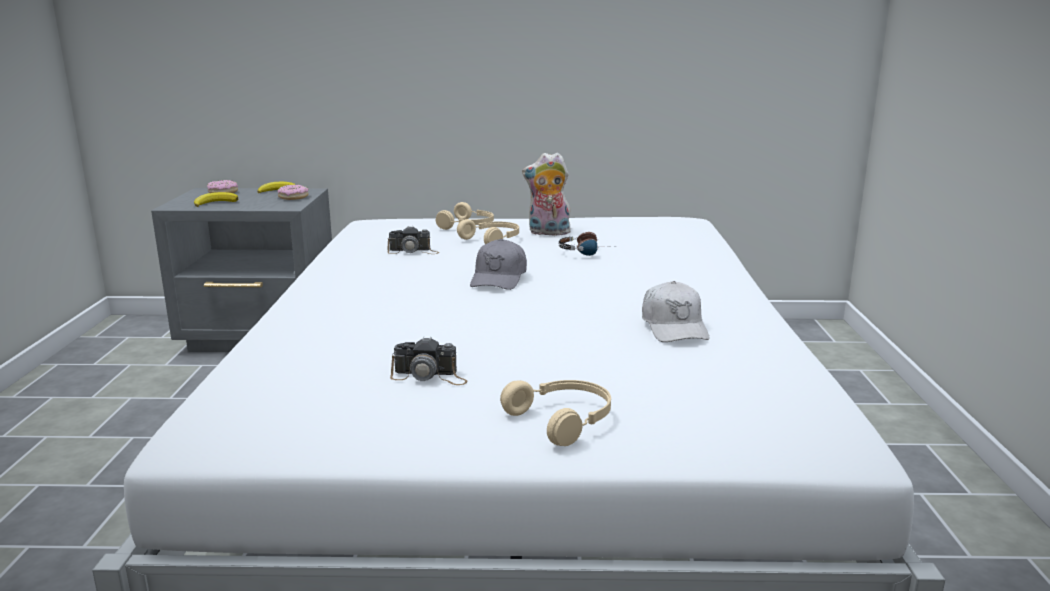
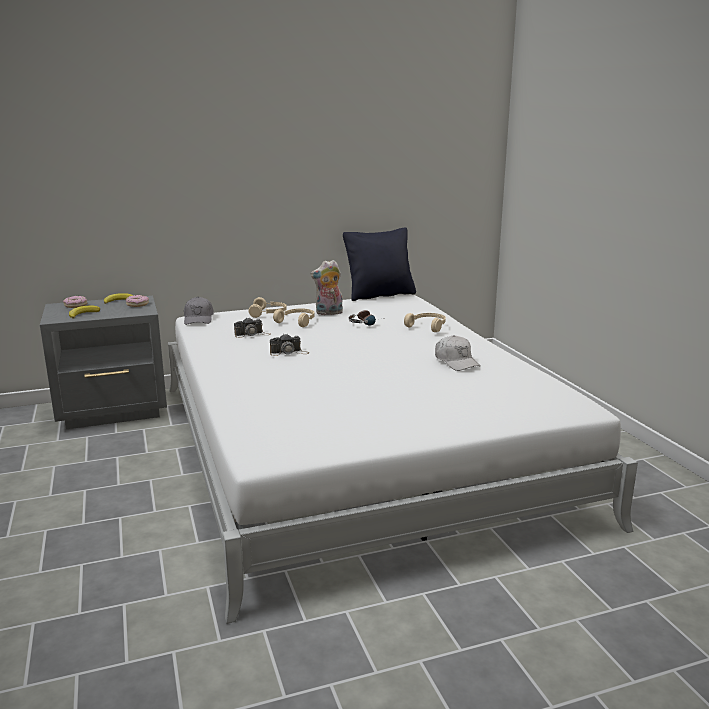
camera: 20 degrees left, 0 degrees up
(429, 376) = (353, 405): camera -> camera (289, 352)
(499, 278) = (331, 346): grey cap -> grey cap (198, 319)
(564, 420) = (446, 416): beige headphones -> beige headphones (428, 326)
(649, 215) = (380, 295): none -> black pillow

